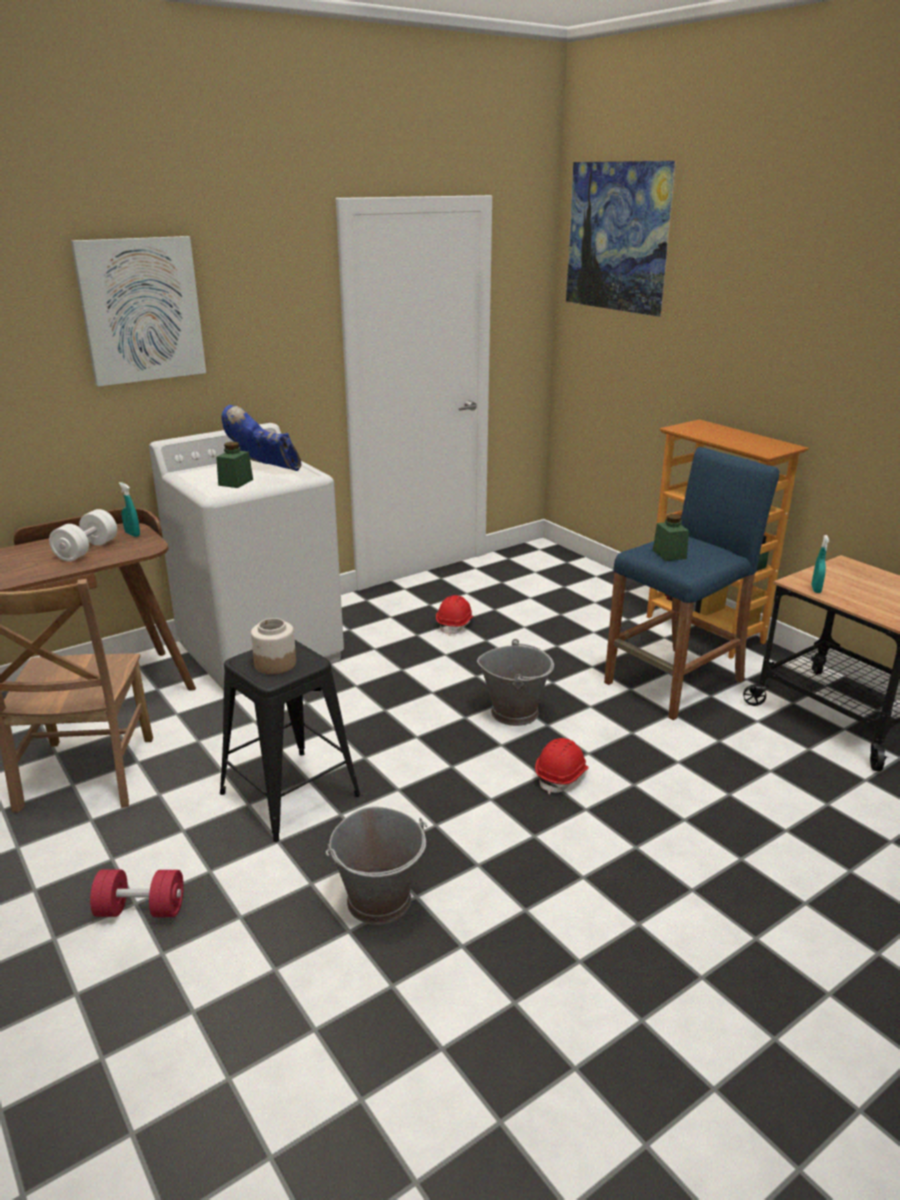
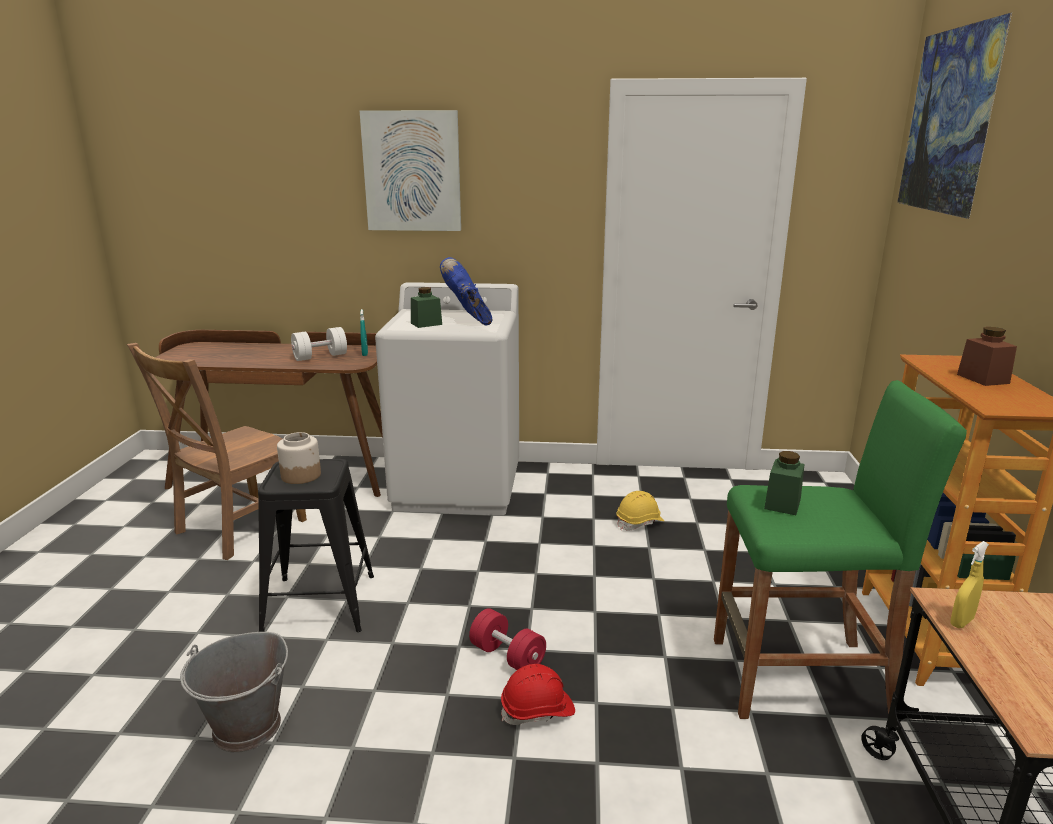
camera: 40 degrees right, 5 degrees down
(141, 909) = (129, 636): red dumbbell -> red dumbbell (507, 656)
(455, 624) = (640, 522): red hard hat -> yellow hard hat
(515, 712) = (582, 625): grey bucket -> none
(675, 682) = (800, 678): blue stool -> green stool
(728, 435) = (983, 379): none -> brown jar
(816, 589) = (961, 622): turquoise spray bottle -> yellow spray bottle

